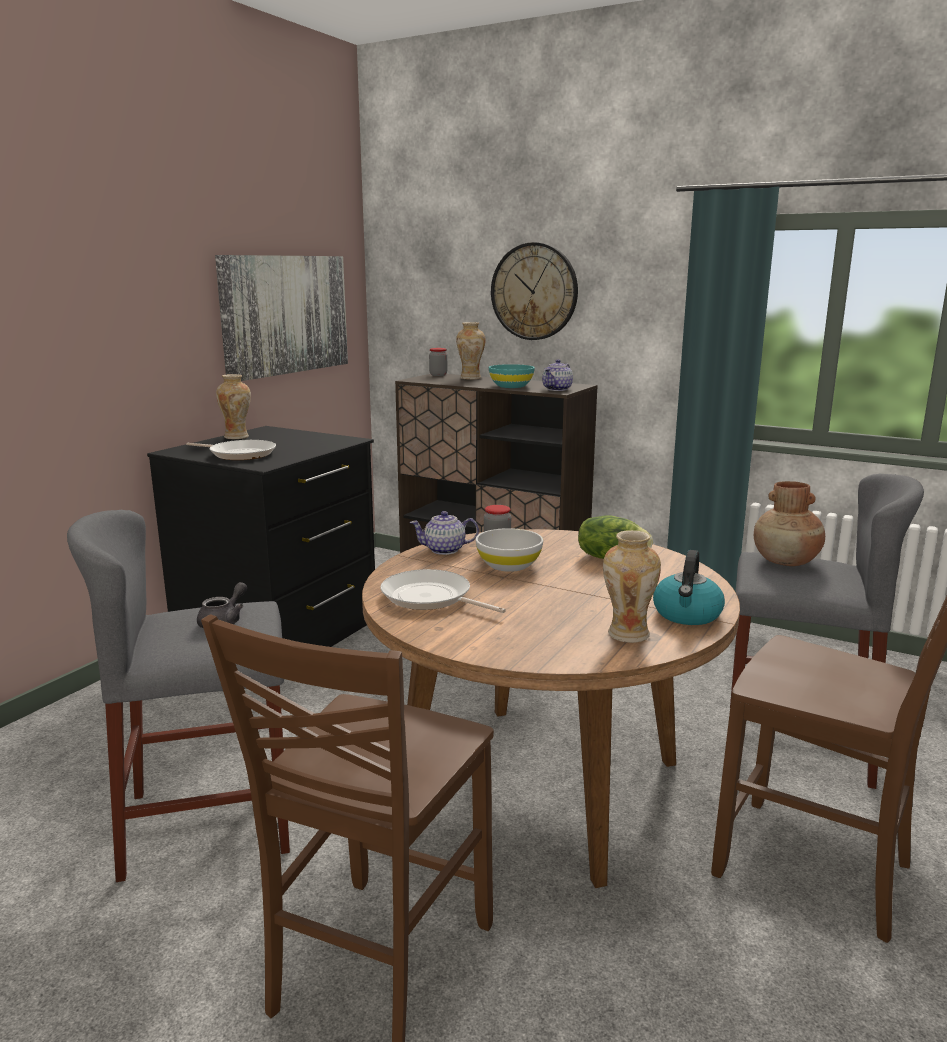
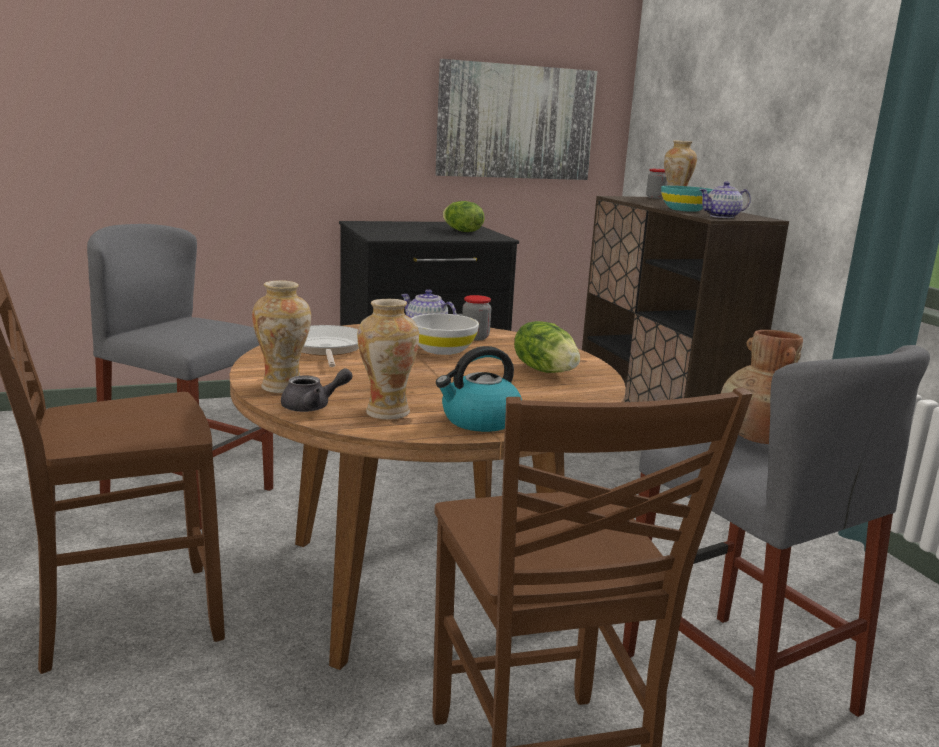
camera: 40 degrees right, 0 degrees up
(224, 621) = (203, 328): grey teapot -> grey teapot (313, 406)
(237, 437) = (425, 223): vase -> vase (283, 387)
(240, 454) = (389, 230): frying pan -> none
(299, 439) = (461, 231): none -> lettuce
(534, 291) = (753, 108): wall clock -> none

